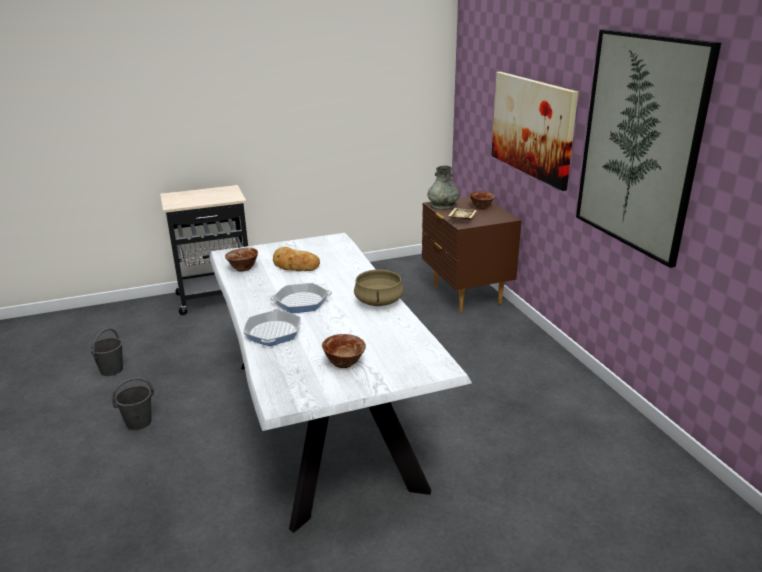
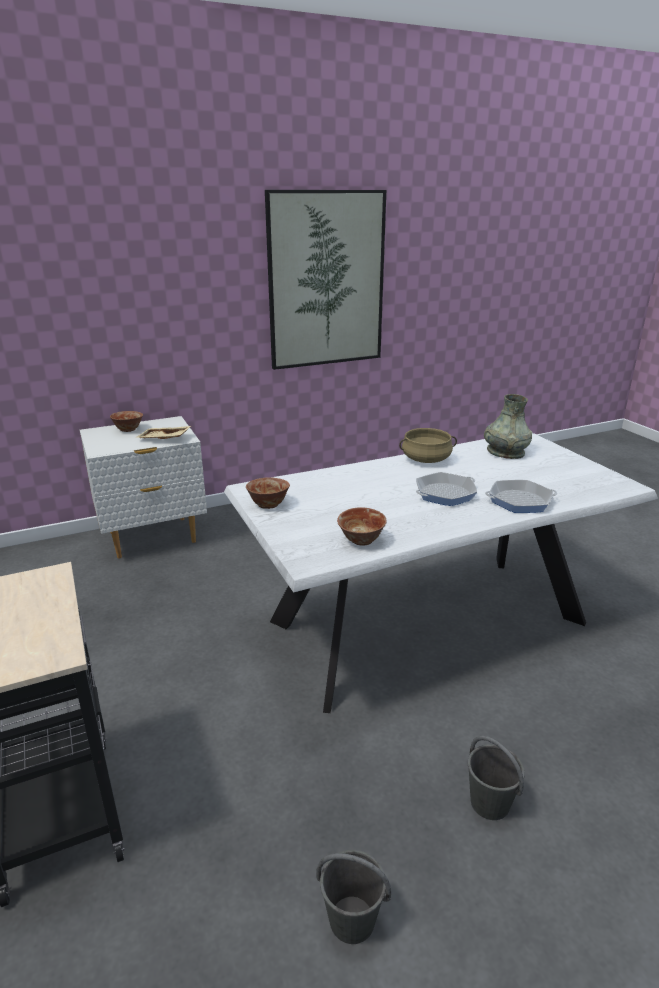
camera: 95 degrees left, 0 degrees up
(294, 265) = (342, 507): bread -> none
(301, 302) = (445, 494): frying pan -> frying pan turned 75 degrees clockwise
(344, 363) = (548, 467): bowl -> bowl (268, 505)
(443, 205) = (109, 447): grey vase -> grey vase (505, 452)
(465, 295) = (153, 538): brown nightstand -> white nightstand
(532, 127) = (170, 310): picture -> none

